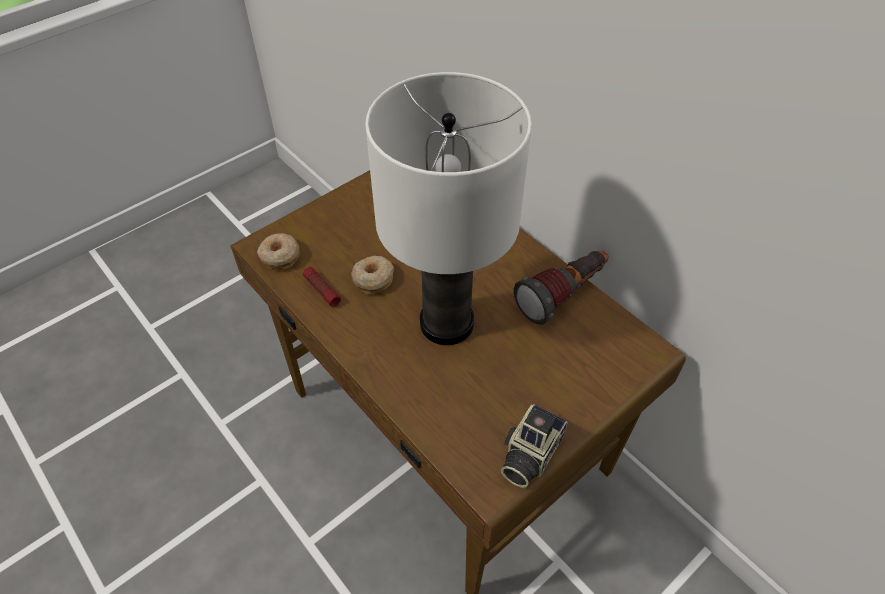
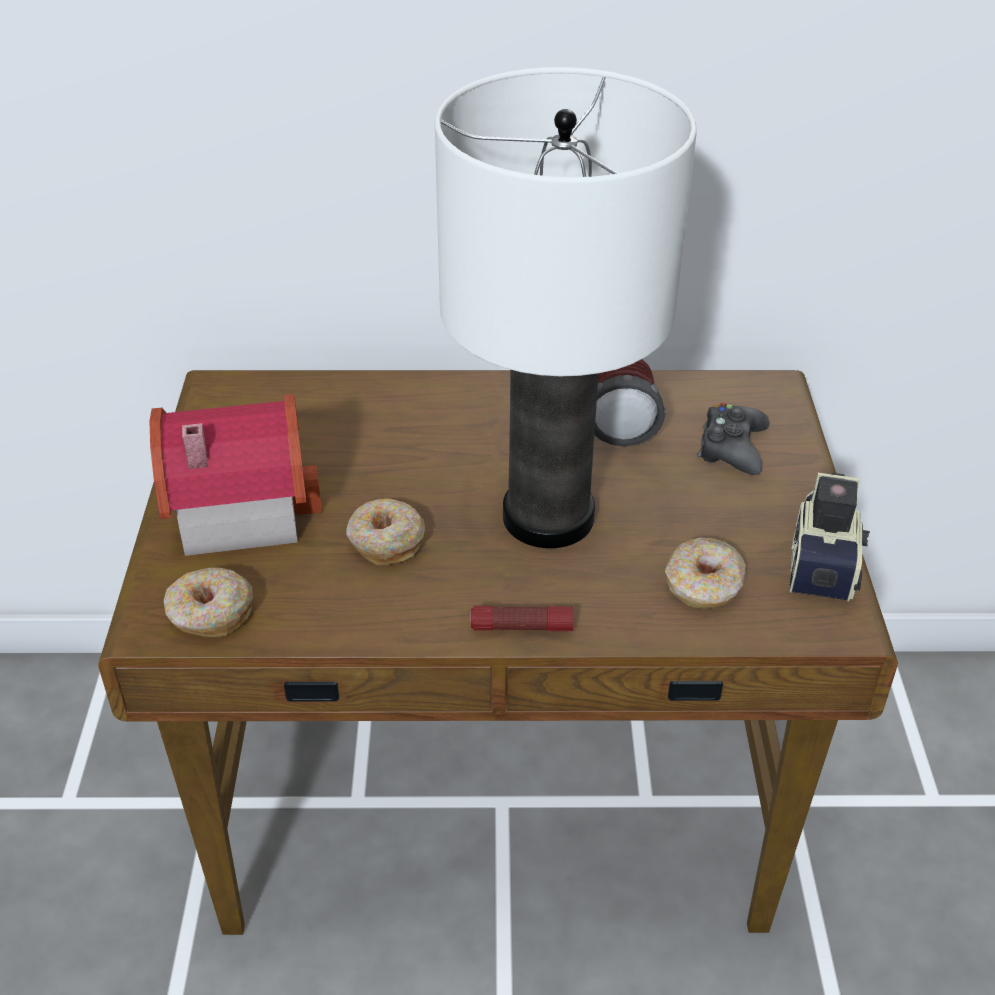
camera: 50 degrees left, 10 degrees down
(321, 290) = (339, 603): flashlight -> flashlight (521, 627)
(346, 219) = (235, 506): none -> toy house
(460, 412) = (704, 585): none -> donut
(528, 454) = (823, 564): camera -> camera turned 150 degrees counterclockwise
(578, 362) = (732, 448): none -> black game controller

